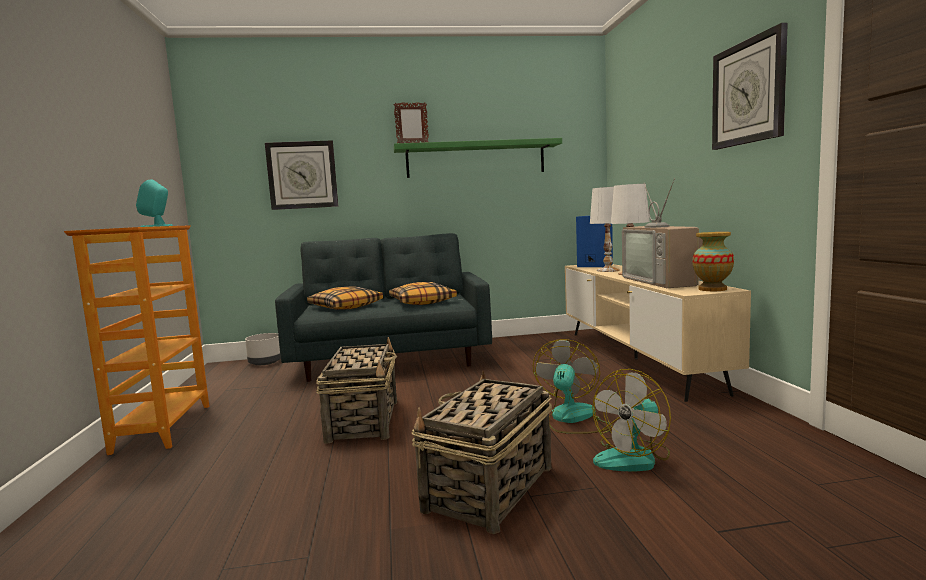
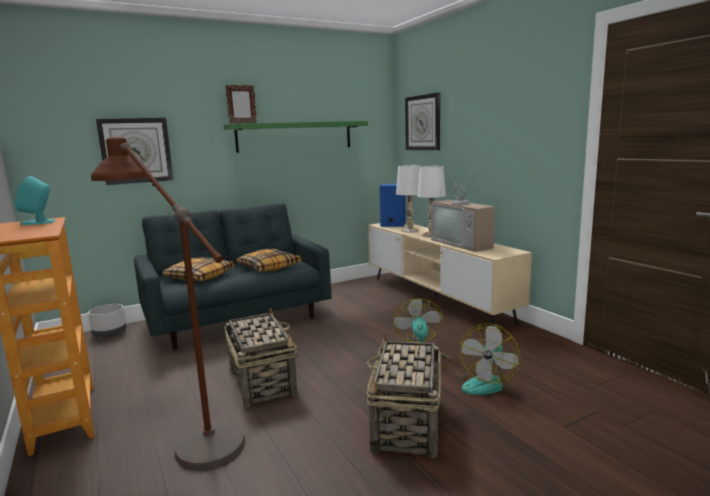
camera: 20 degrees left, 5 degrees up
(253, 453) = (186, 428): none -> brown floor lamp
(712, 289) = (506, 252): vase -> none
(748, 92) = (530, 112): wall clock -> wall clock (423, 123)

